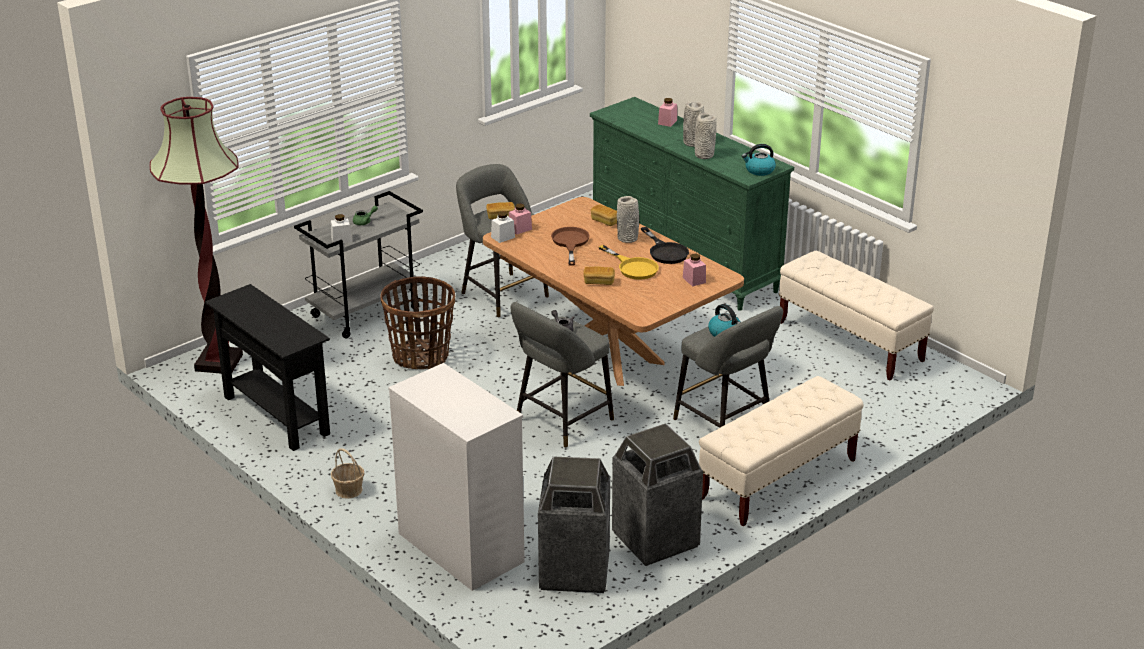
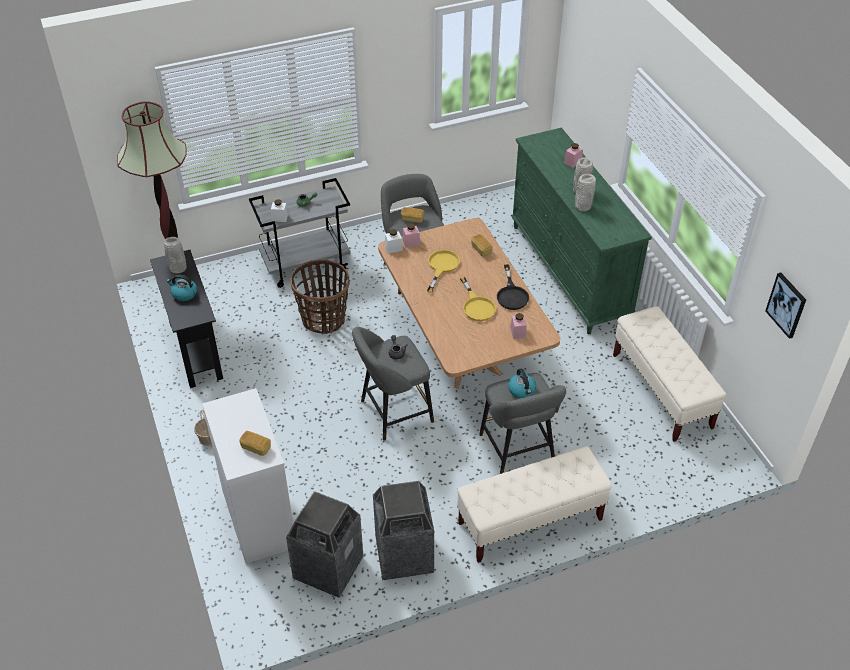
camera: 20 degrees right, 15 degrees up
(570, 243) = (441, 267): brown frying pan -> yellow frying pan
(599, 282) = (441, 315): bread -> bread (256, 447)
(628, 239) = (489, 273): grey vase -> grey vase (178, 268)
(759, 170) = (619, 234): kettle -> kettle (184, 294)
(983, 167) = (787, 305): none -> picture

